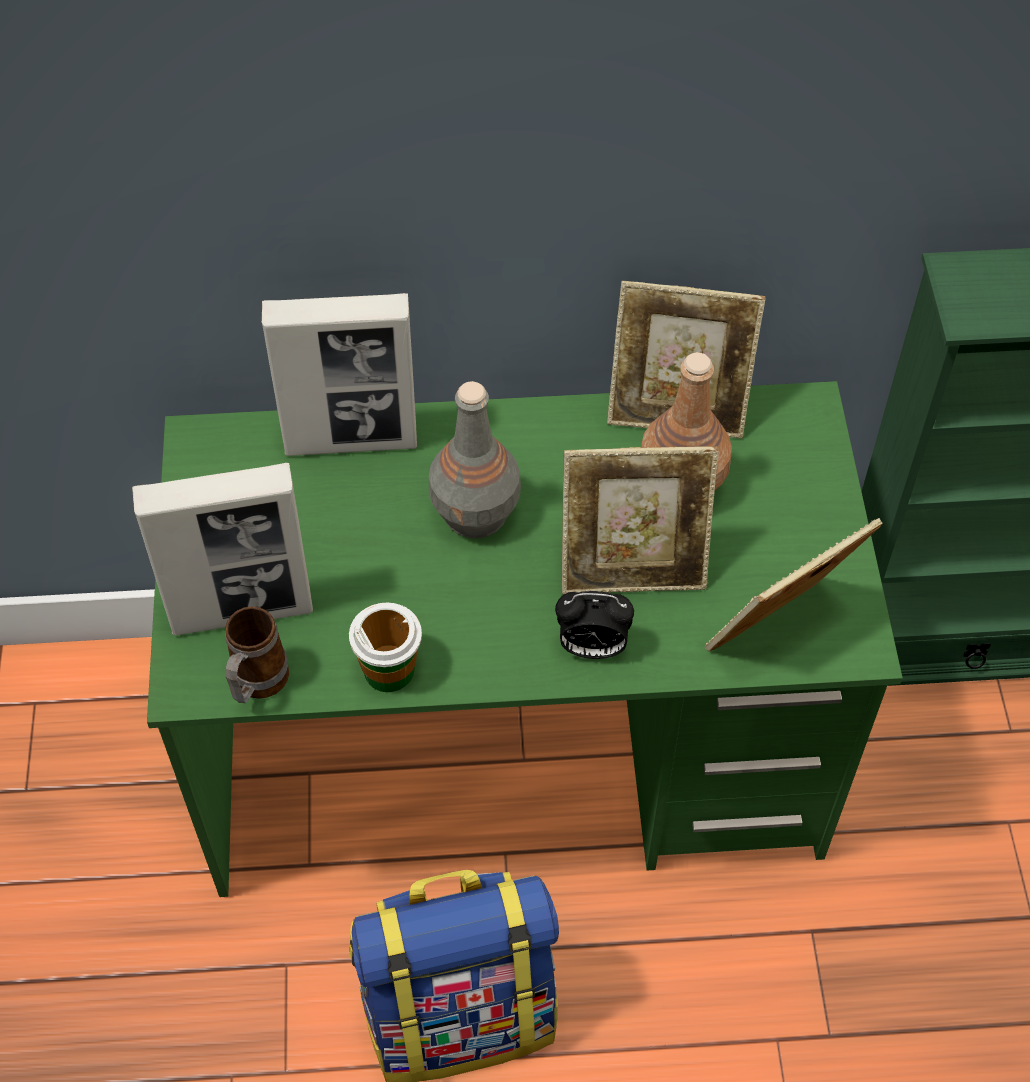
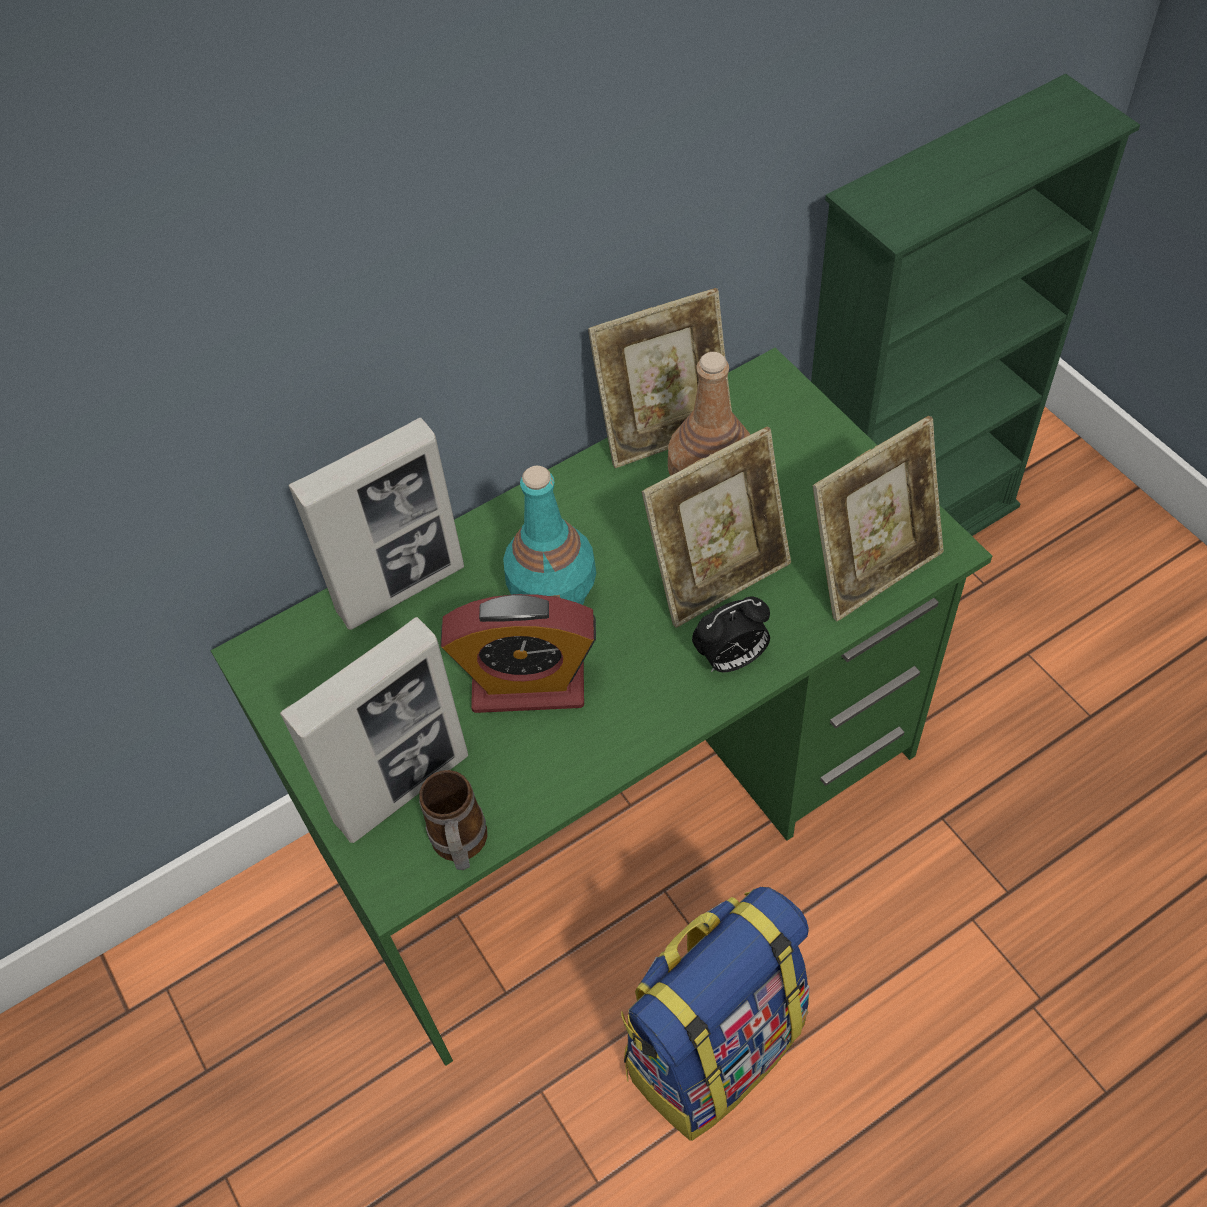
camera: 25 degrees left, 0 degrees up
(389, 669) = (571, 769): cup -> none
(402, 579) = (528, 685): none -> alarm clock
(476, 513) = (555, 596): grey bottle -> turquoise bottle
(779, 632) = (872, 568): picture frame -> picture frame turned 150 degrees counterclockwise

